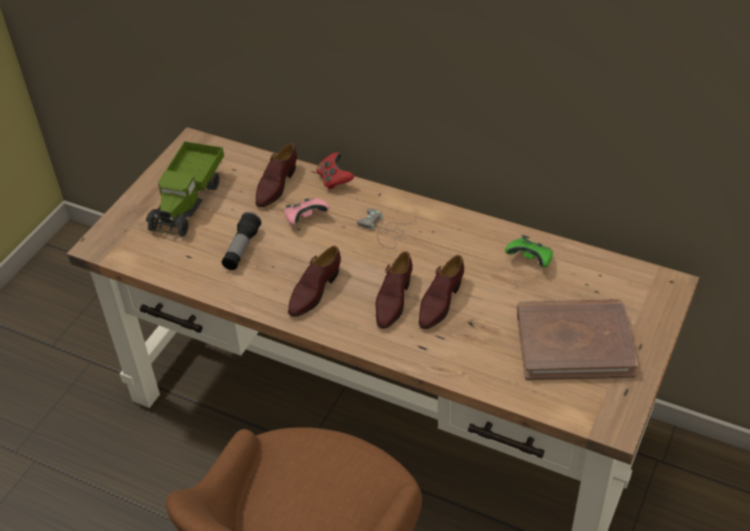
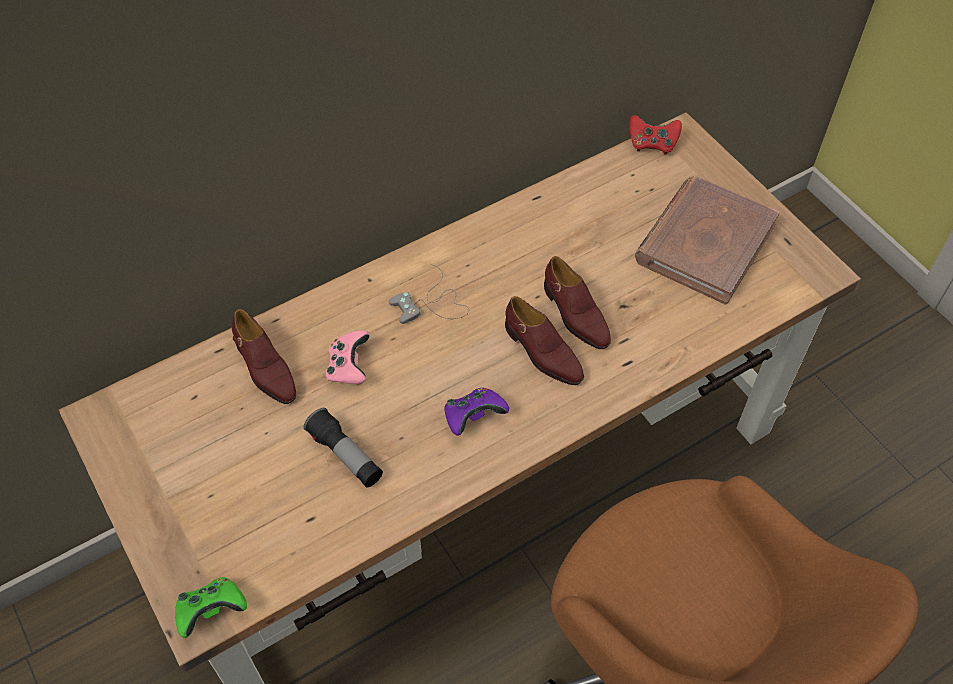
camera: 60 degrees left, 10 degrees up
(188, 201) = (208, 473): toy truck -> none
(314, 291) = (473, 417): brown shoe -> purple game controller
(334, 179) = (307, 307): red game controller -> red game controller (652, 144)
(530, 260) = (573, 212): green game controller -> green game controller (212, 611)

